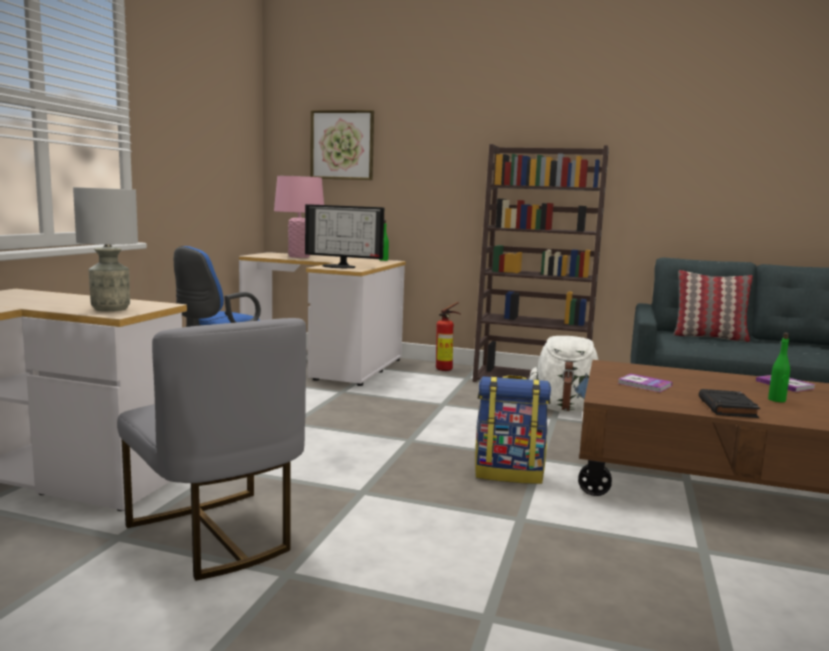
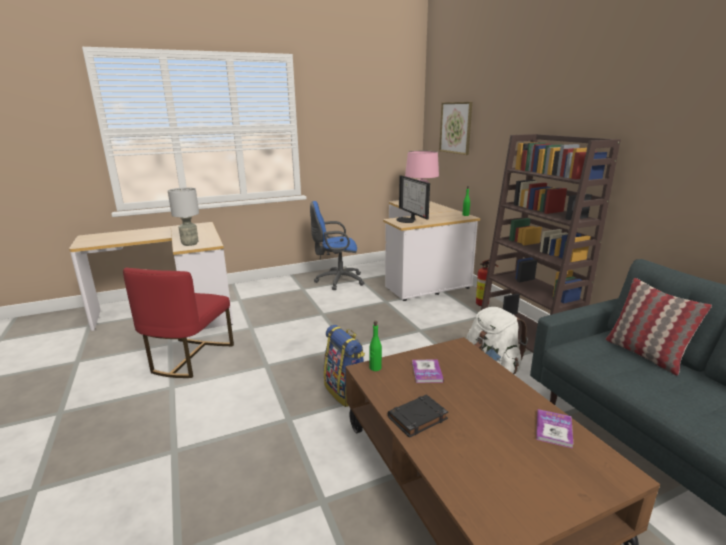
camera: 50 degrees right, 10 degrees up
(216, 535) = (189, 358): grey chair -> red chair
(777, 400) = (485, 435): green bottle -> green bottle (375, 368)

